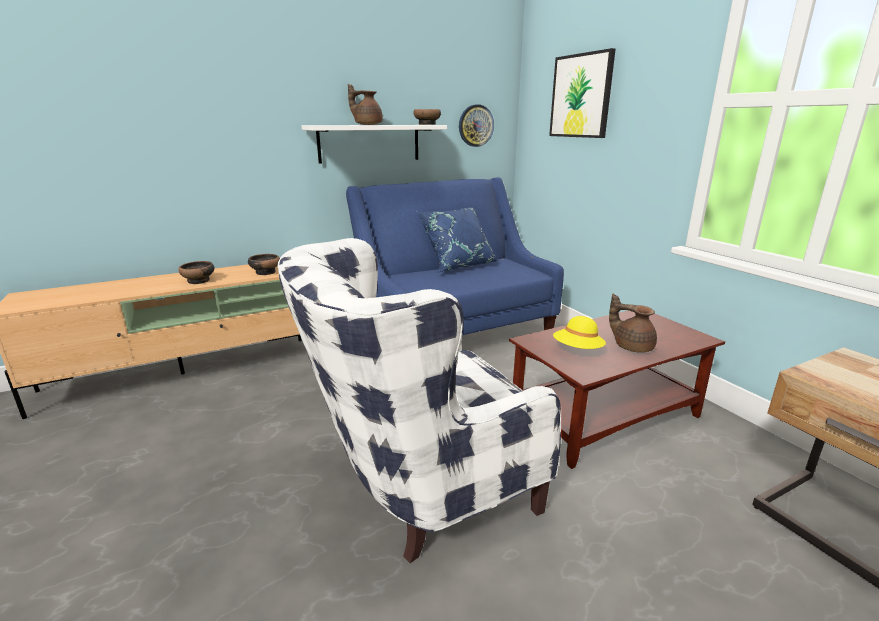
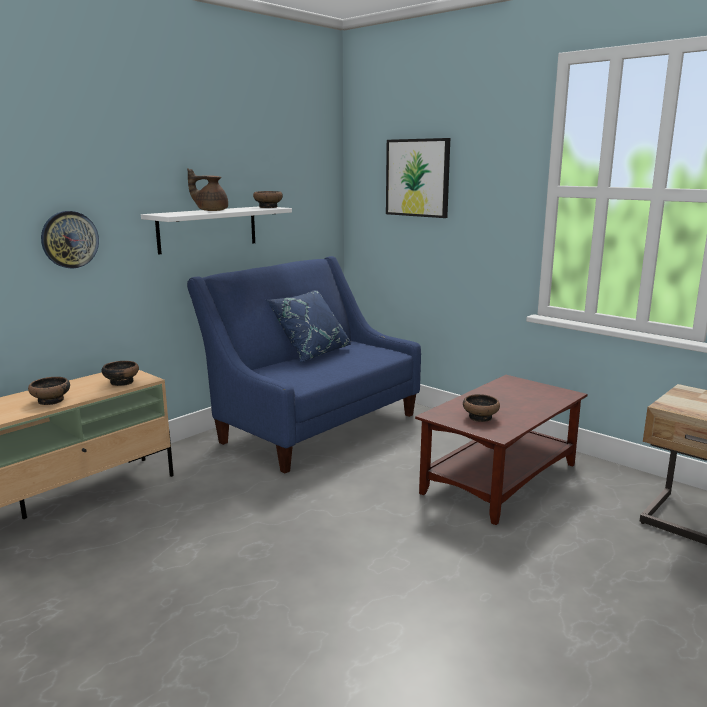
camera: 20 degrees left, 5 degrees down
(416, 483) = (372, 565): white armchair -> none
(475, 125) = (306, 204): wall clock -> wall clock (69, 239)
(577, 350) = (480, 417): yellow hat -> bowl
(631, 346) = (521, 408): brown teapot -> none

